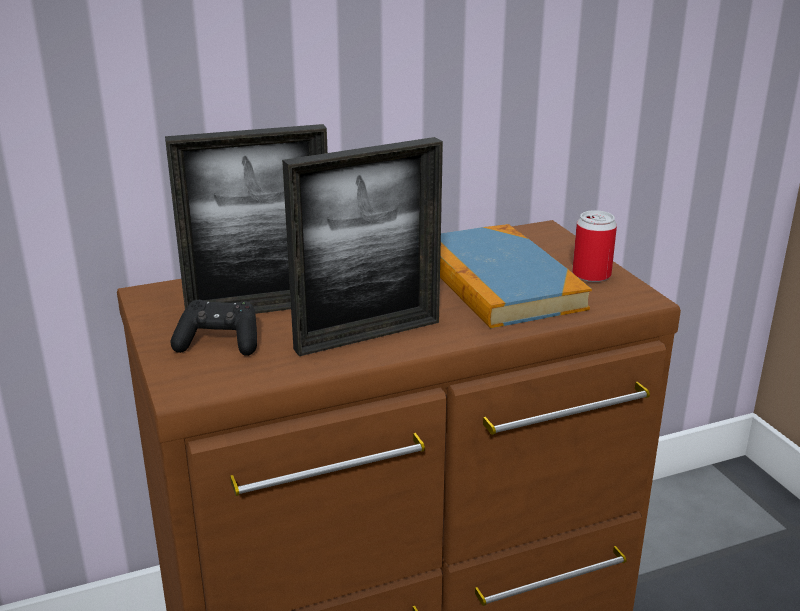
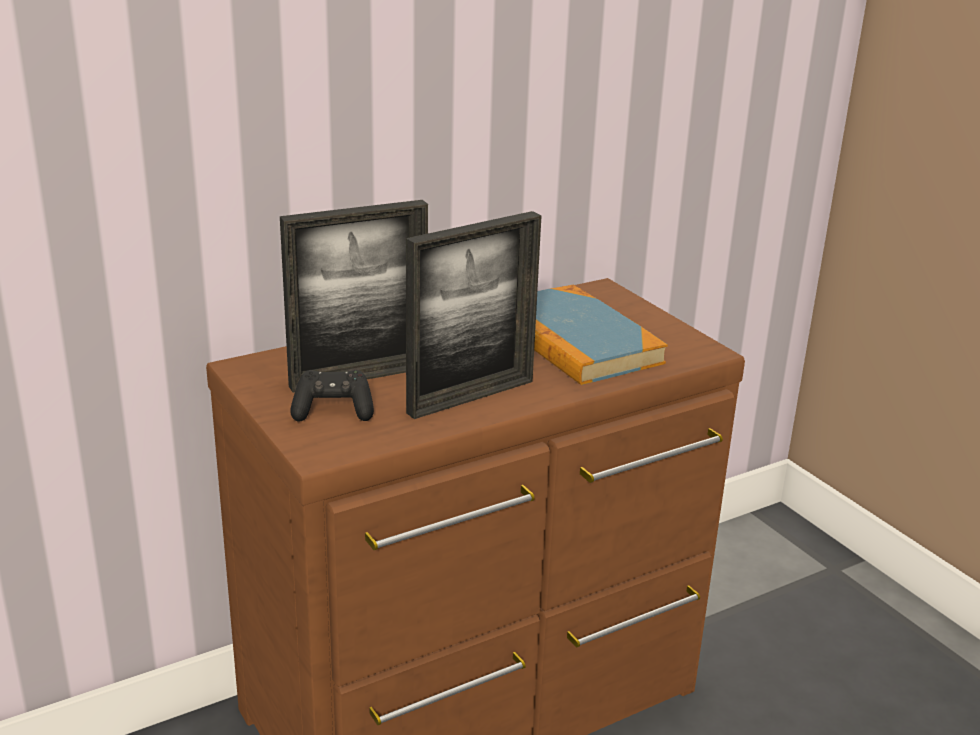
camera: 10 degrees left, 0 degrees up
(591, 275) = (658, 331): can -> none

